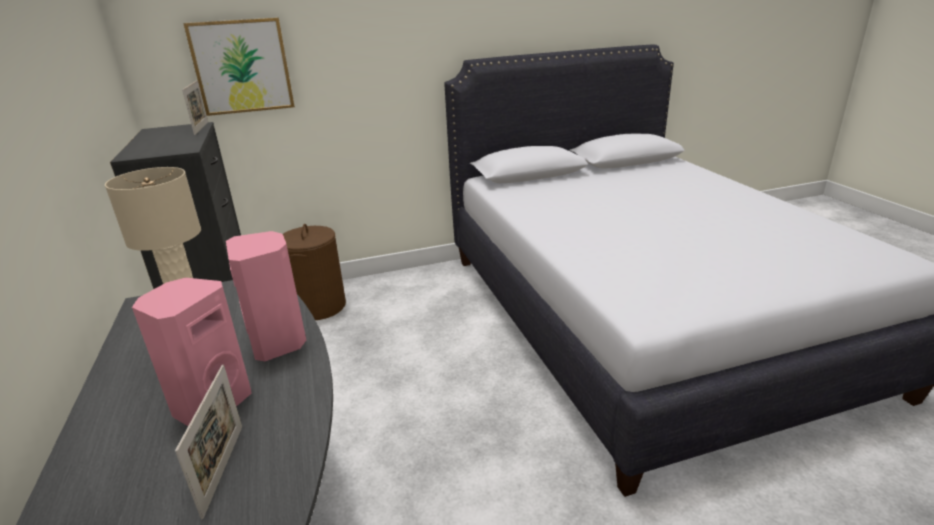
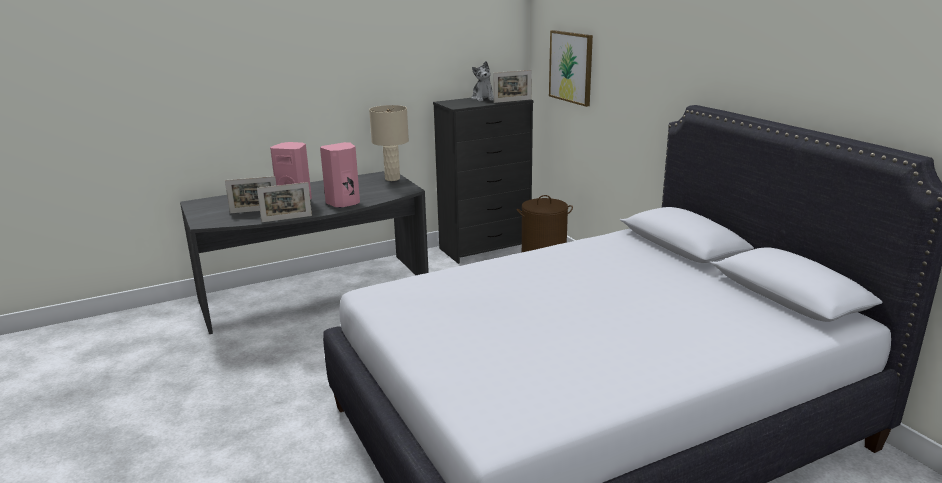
camera: 80 degrees right, 5 degrees down
(155, 139) = (483, 99): none -> plush toy
(319, 409) = (287, 219): none -> picture frame

